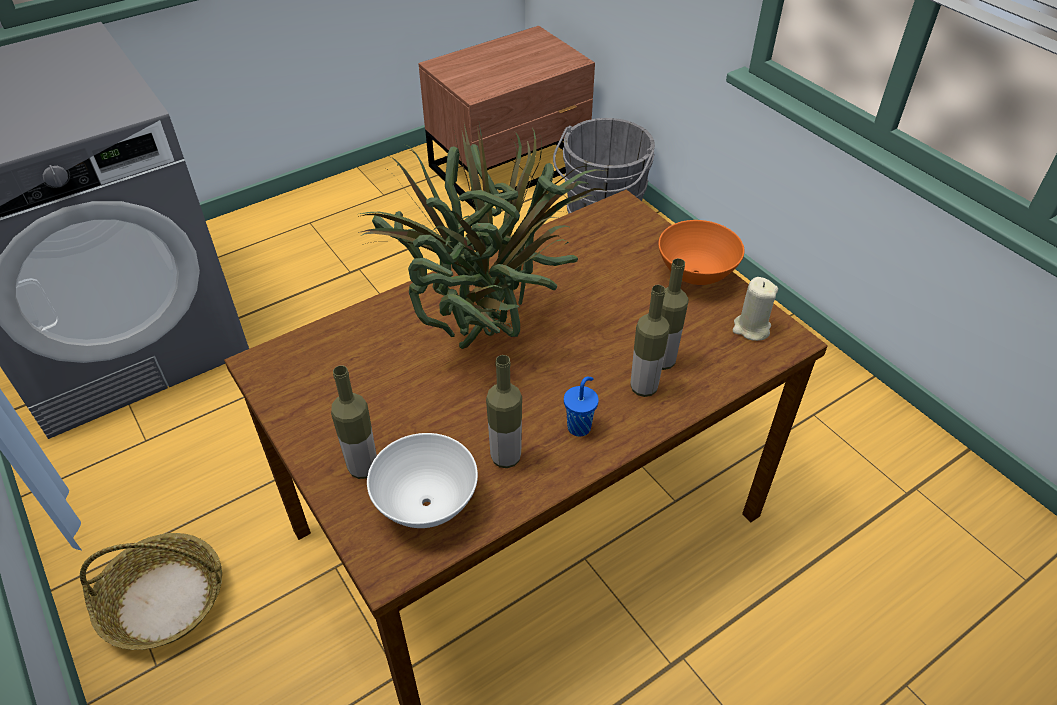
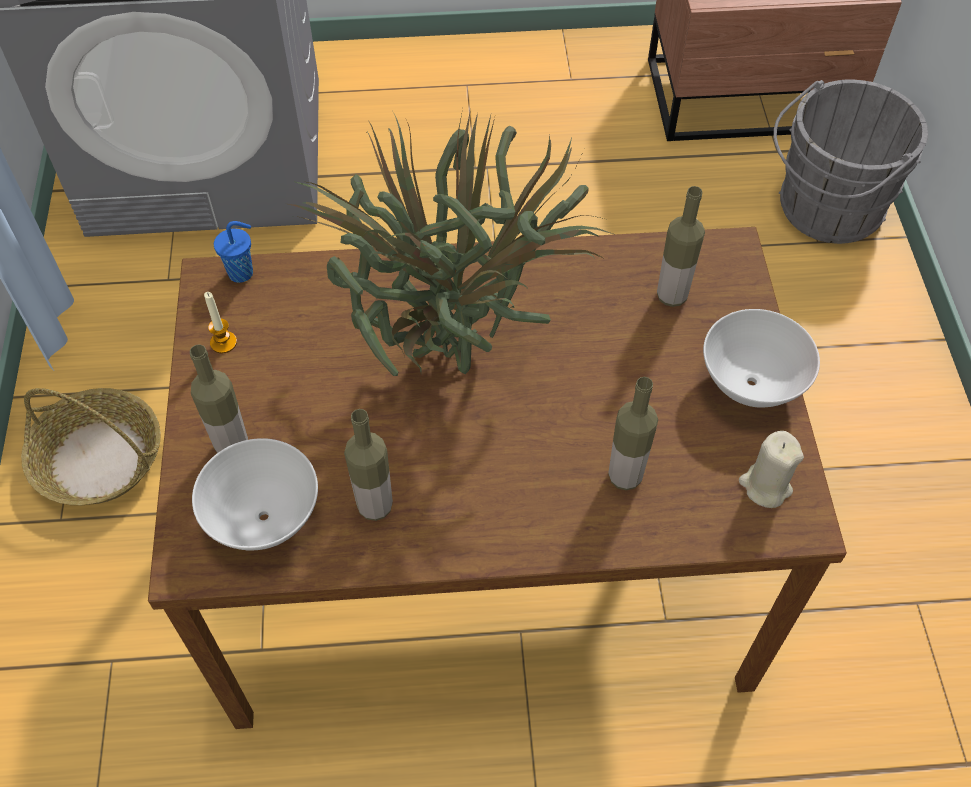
camera: 30 degrees right, 10 degrees up
(302, 401) = (223, 343): none -> candle
(580, 426) = (476, 510): blue cup -> blue cup (242, 273)
(643, 388) = (579, 499): bottle -> bottle (672, 296)
(695, 276) = (749, 385): orange bowl -> white bowl

